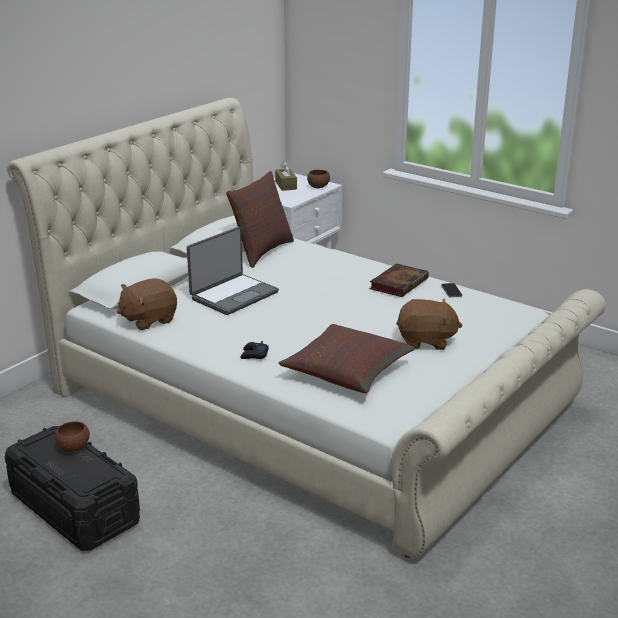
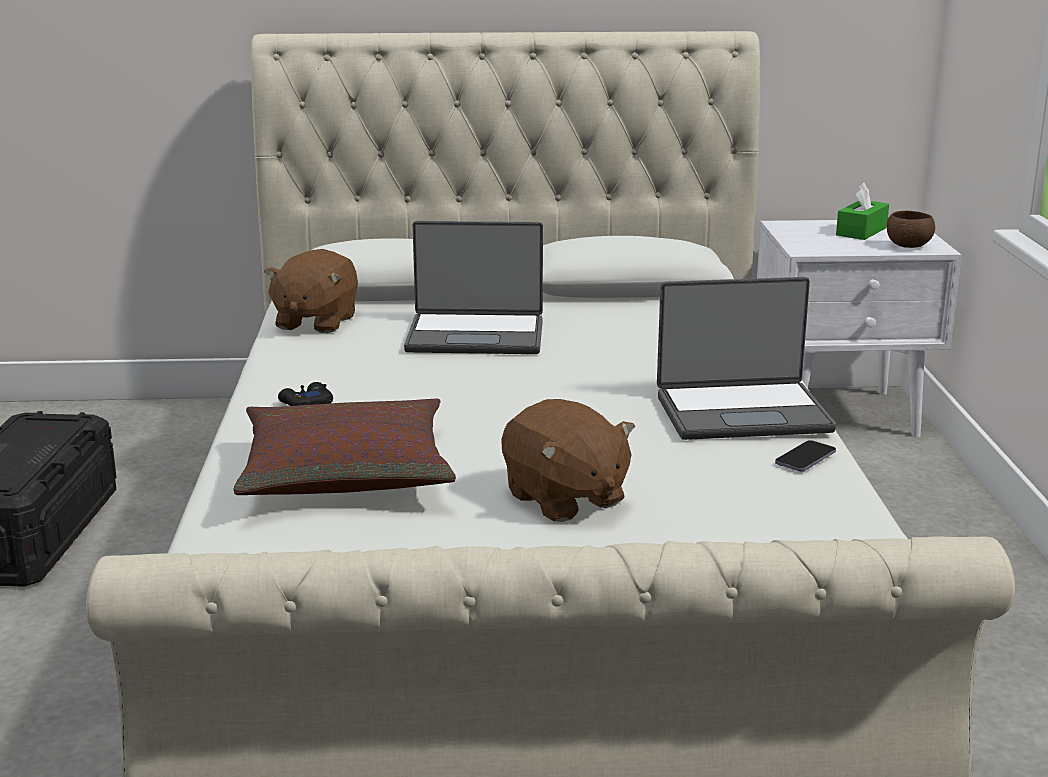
camera: 50 degrees right, 5 degrees down
(73, 447) = (52, 443): brown bowl -> none
(148, 320) = (315, 322): brown plush toy -> brown plush toy turned 90 degrees counterclockwise
(263, 252) = (653, 306): brown pillow -> none
(286, 185) = (861, 231): brown tissue box -> green tissue box
(399, 283) = (742, 412): book -> laptop

